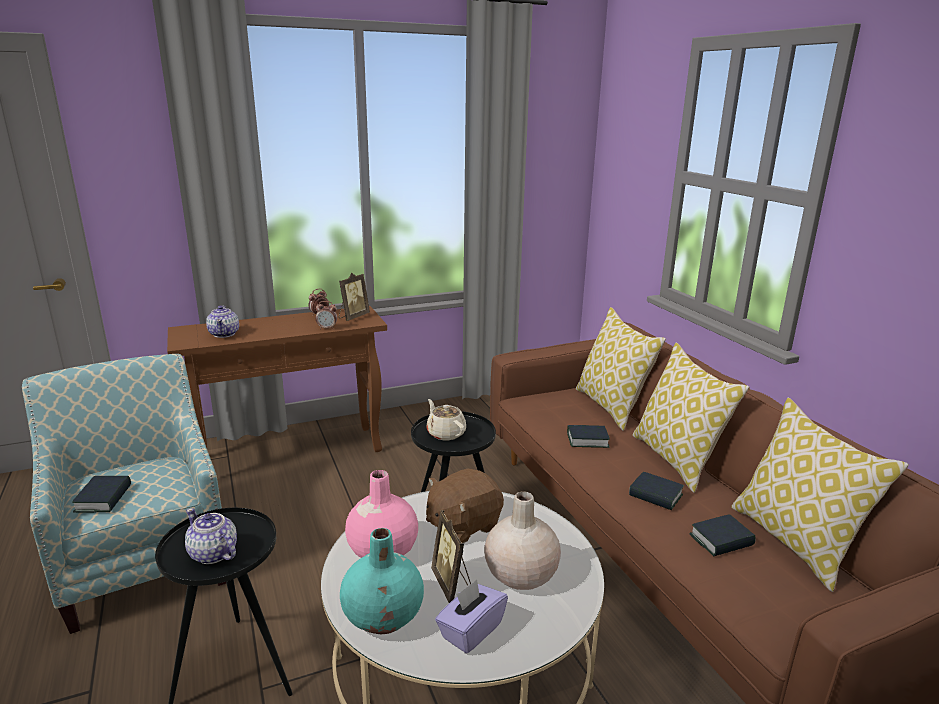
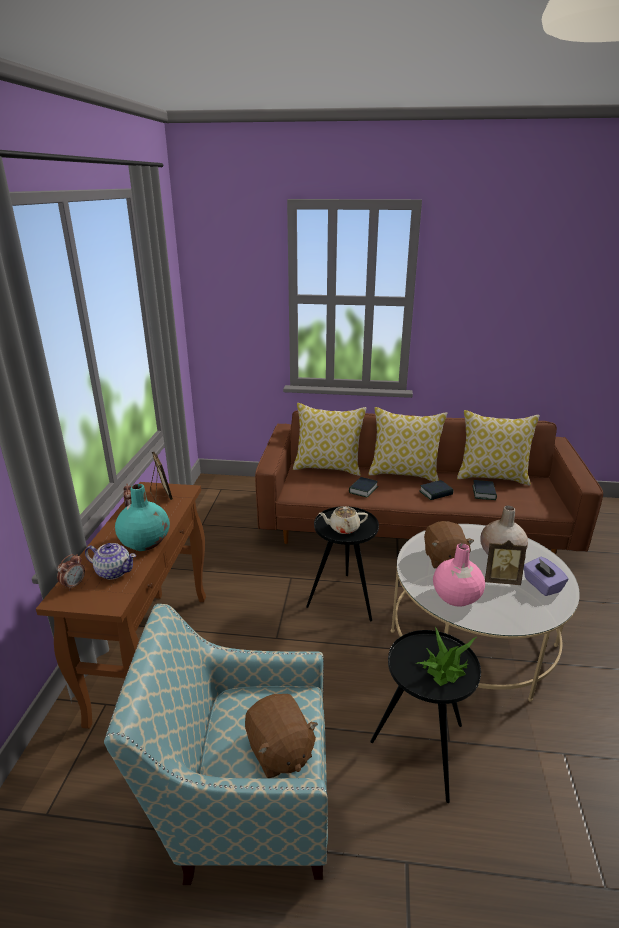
camera: 60 degrees left, 5 degrees up
(104, 498) = (279, 751): book -> brown plush toy
(213, 554) = (445, 668): teapot -> potted plant
(327, 328) = (173, 513): alarm clock -> alarm clock (74, 585)
(384, 616) = (521, 613): turquoise vase -> turquoise vase (145, 542)

